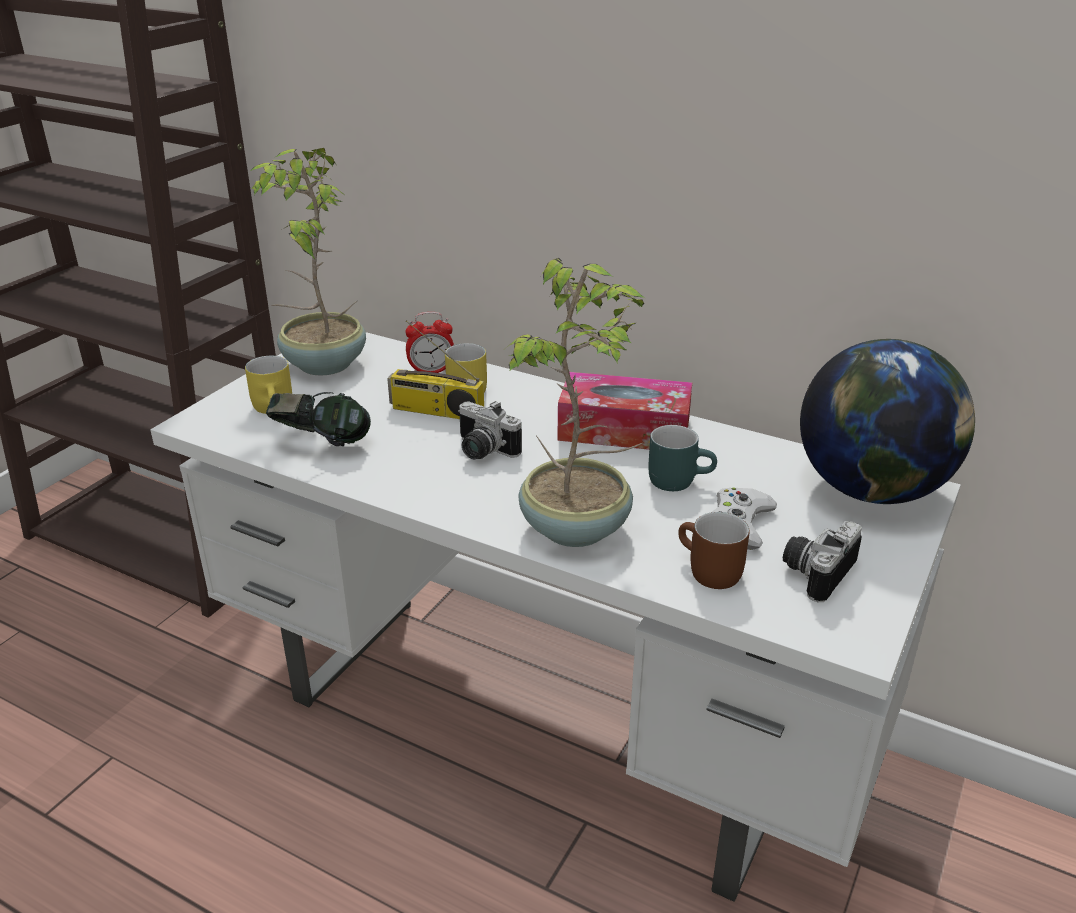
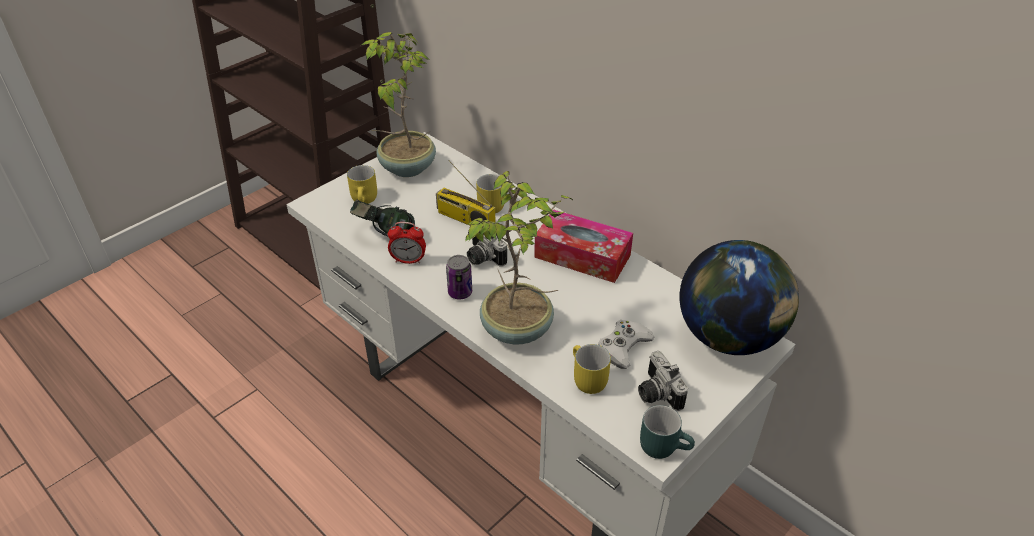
camera: 15 degrees right, 10 degrees up
(431, 371) = (474, 185): alarm clock -> alarm clock (408, 260)
(468, 497) = (460, 292): none -> can
(678, 479) = (600, 304): turquoise mug -> turquoise mug (664, 445)
(706, 572) = (585, 379): brown mug -> yellow mug
(814, 572) = (655, 393): camera -> camera turned 75 degrees counterclockwise

